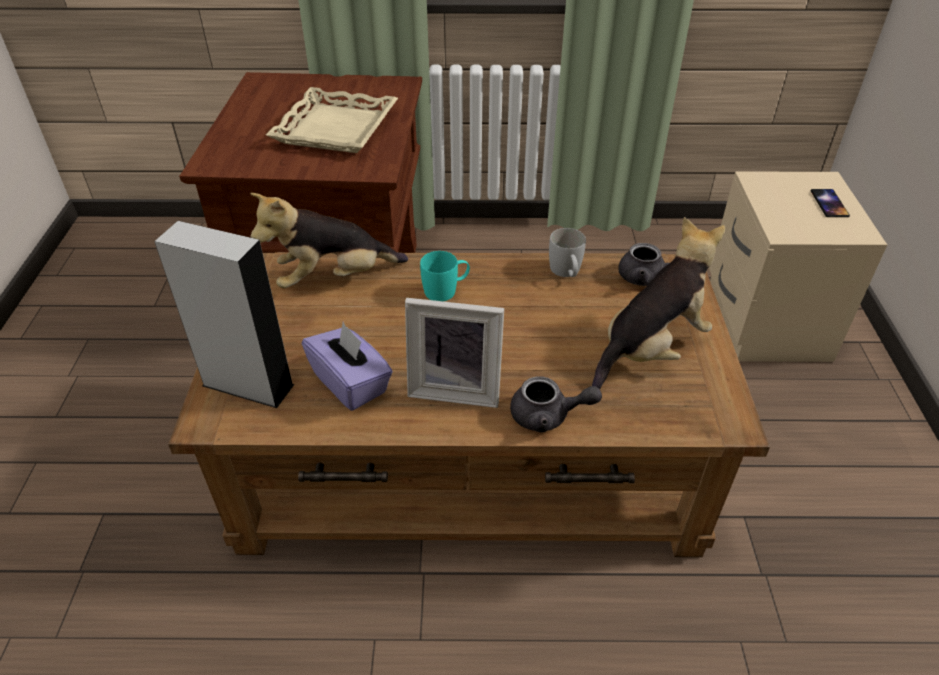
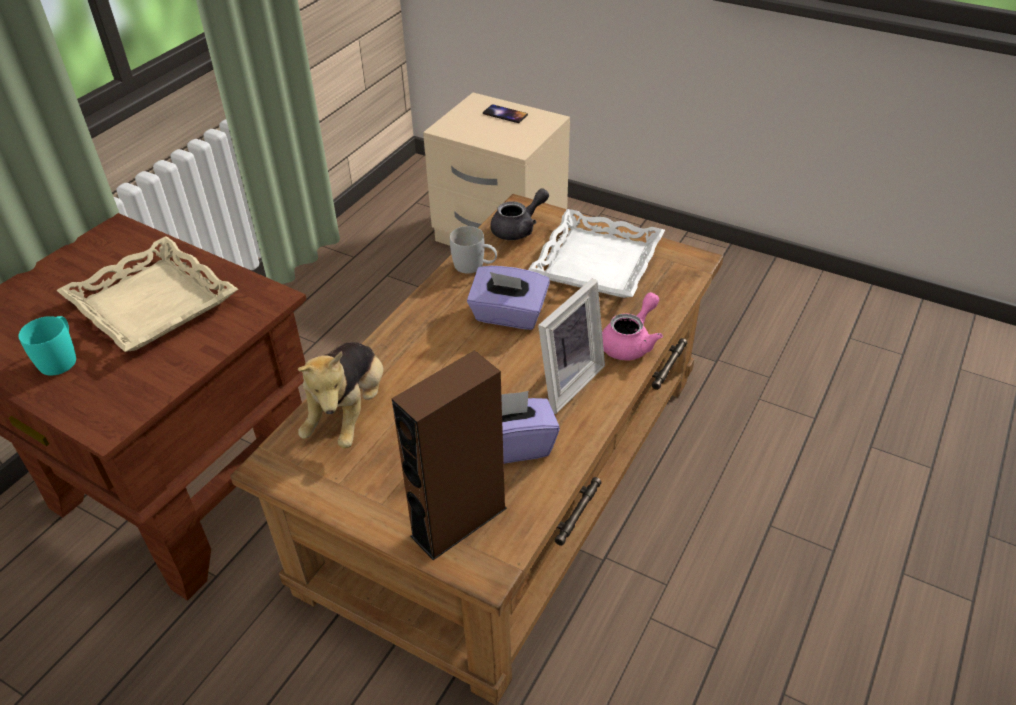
camera: 60 degrees left, 0 degrees up
(248, 385) = (459, 522): grey speaker -> brown speaker
(446, 290) = (435, 343): turquoise mug -> turquoise mug (61, 358)
(517, 318) = (508, 316): none -> purple tissue box
(548, 416) = (631, 343): grey teapot -> pink teapot
(650, 349) = (598, 263): plush toy -> white tray

